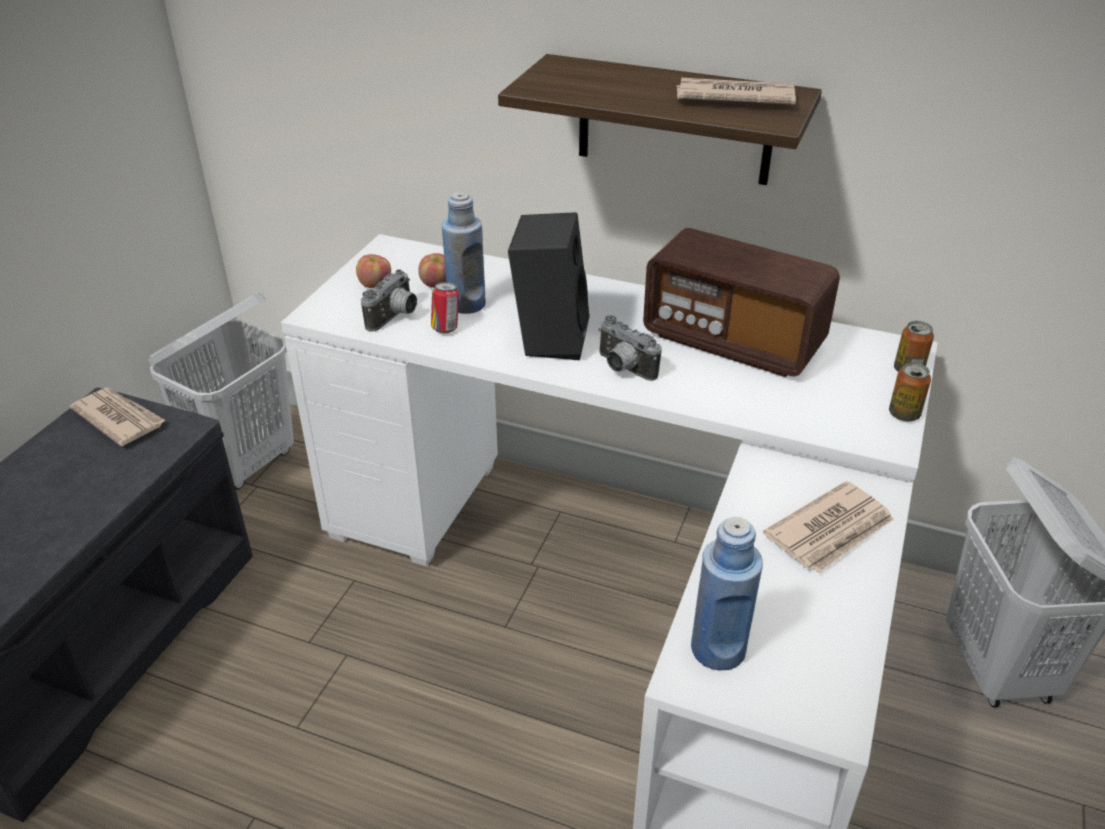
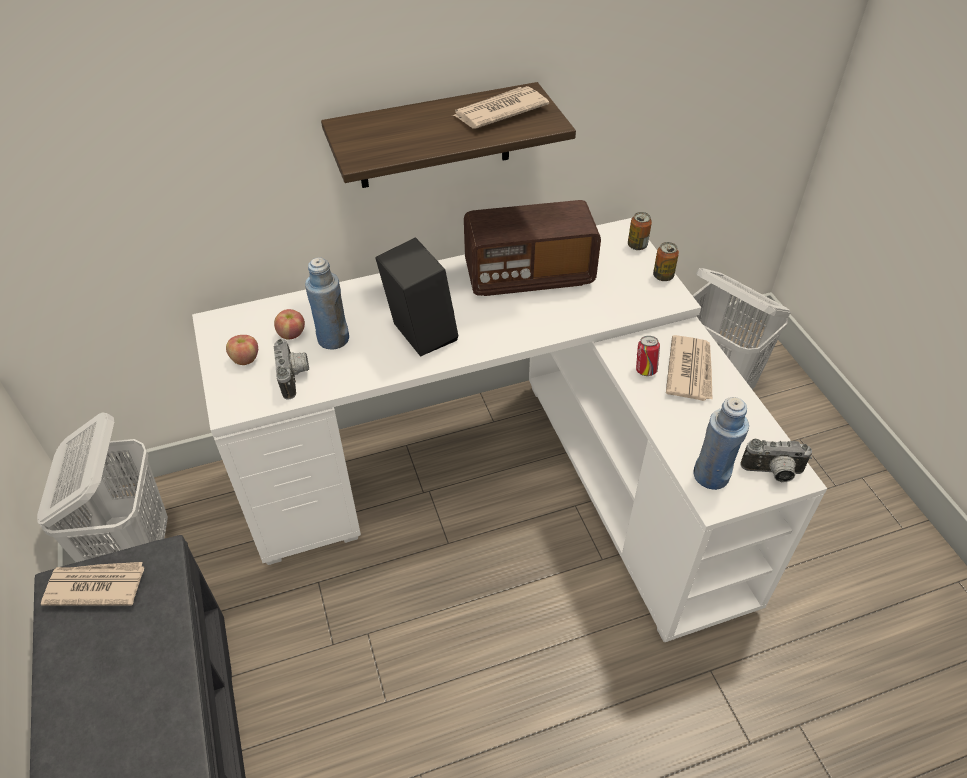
camera: 40 degrees left, 10 degrees up
(446, 328) = (342, 366): can -> can (645, 370)
(622, 368) = (488, 331): camera -> camera (773, 473)

